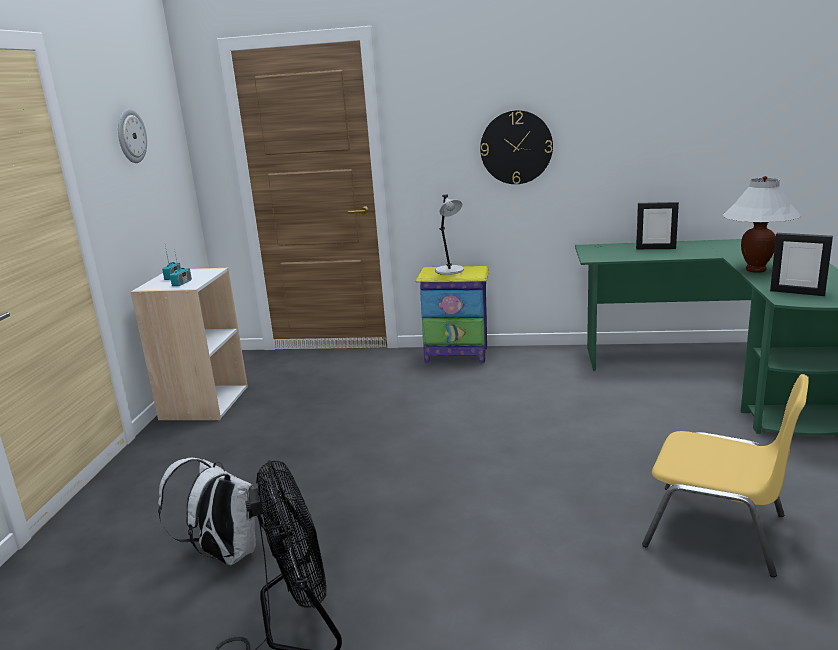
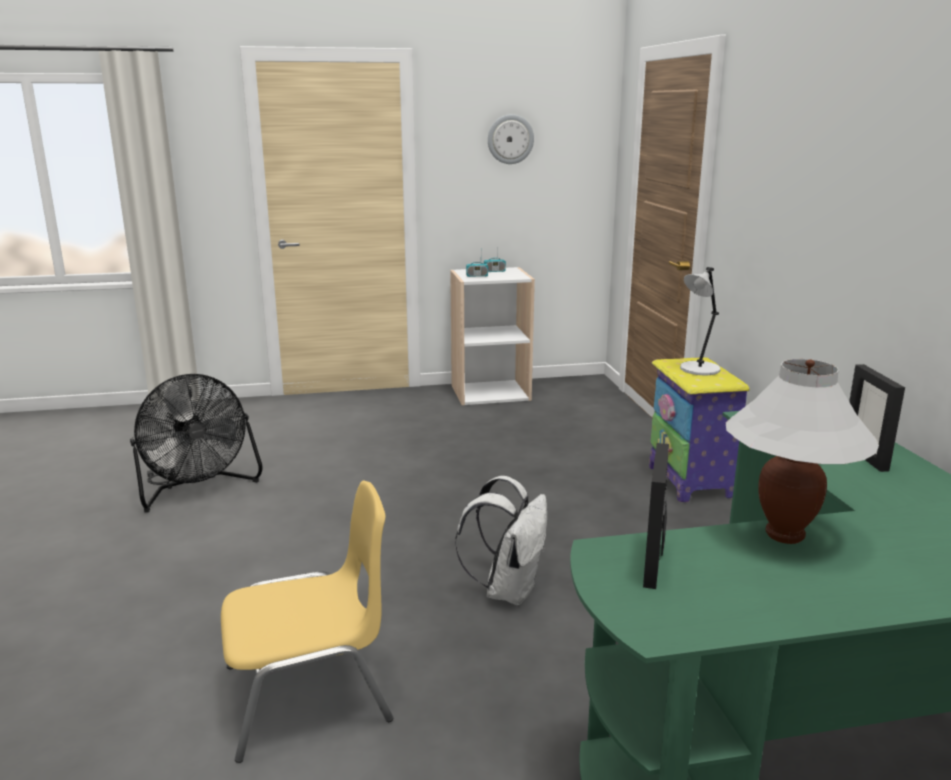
camera: 70 degrees right, 0 degrees up
(224, 554) = (265, 452): white backpack -> white backpack (508, 590)
(516, 147) = (803, 226): wall clock -> none
(717, 530) = (310, 694): yellow chair -> yellow chair turned 120 degrees counterclockwise

